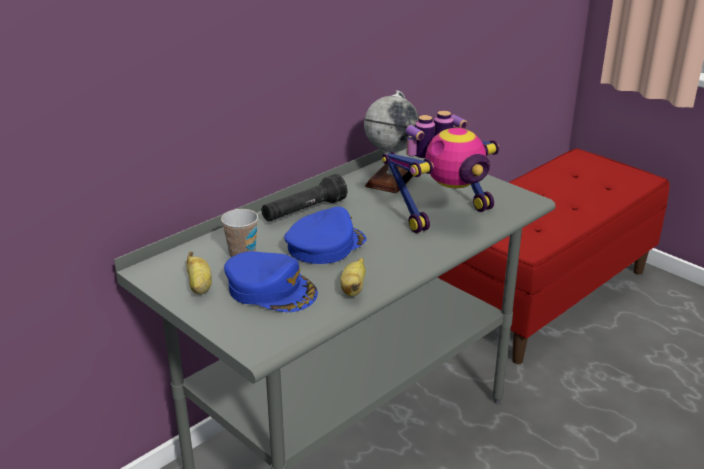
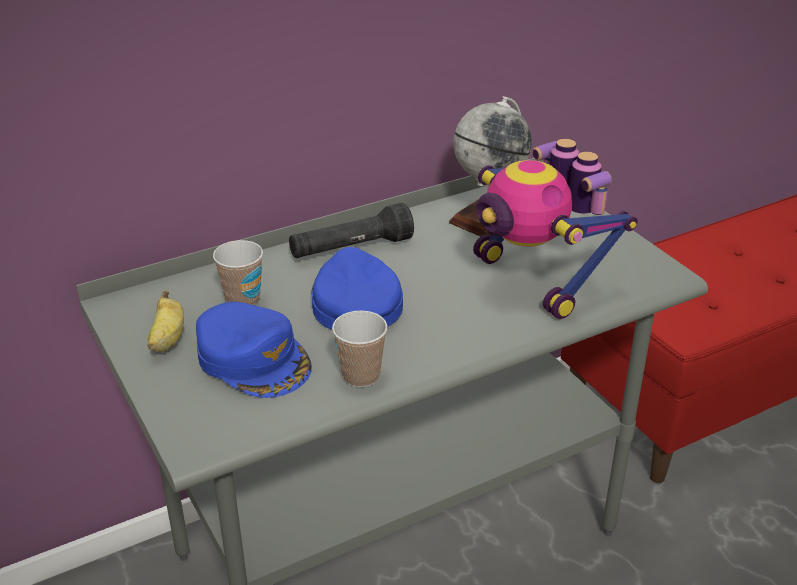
camera: 15 degrees right, 5 degrees up
(325, 245) = (354, 303): blue cap -> blue cap turned 75 degrees counterclockwise
(353, 288) = (361, 376): banana -> cup
(443, 214) = (536, 280): toy robot -> toy robot turned 75 degrees clockwise

